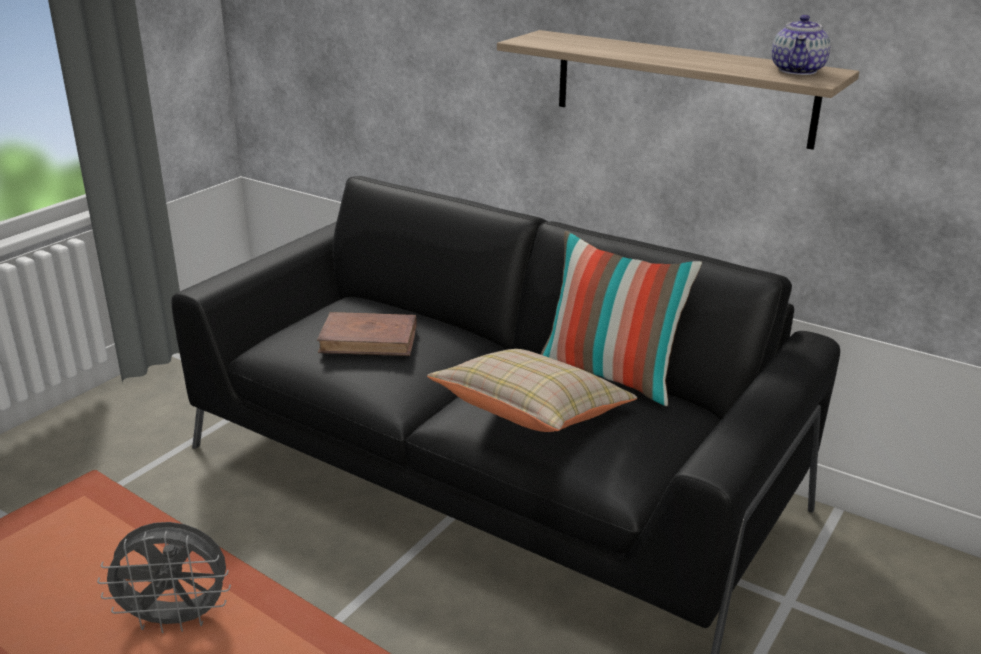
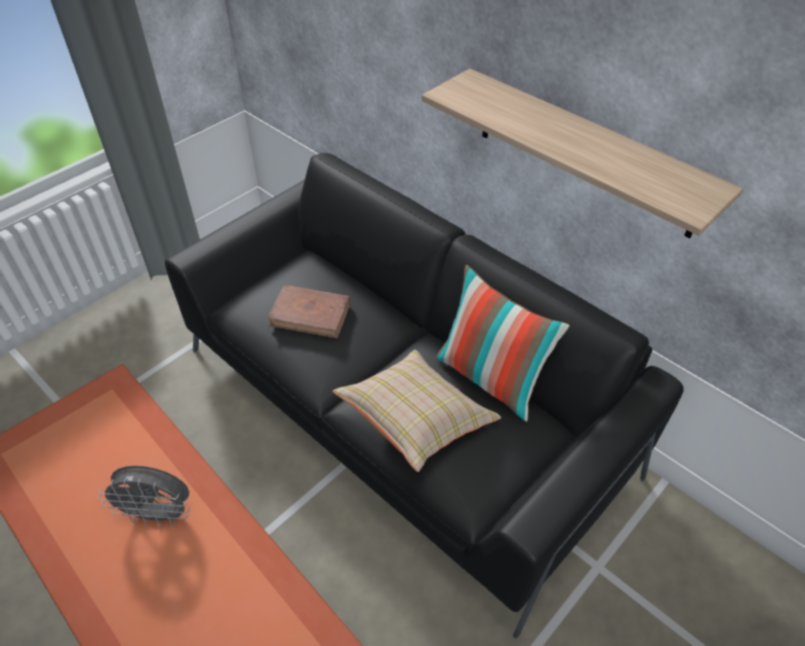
camera: 10 degrees right, 20 degrees up
(798, 71) = (682, 185): teapot -> none

